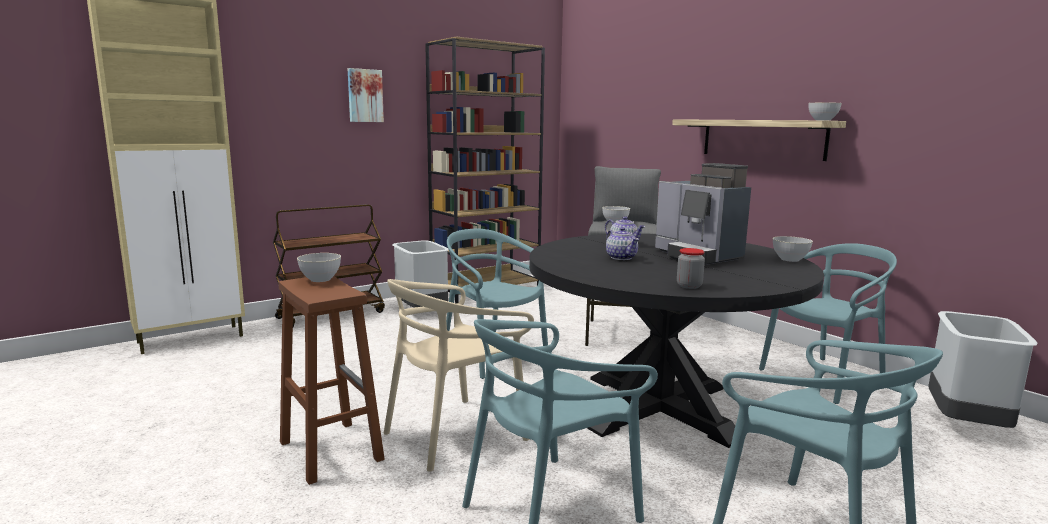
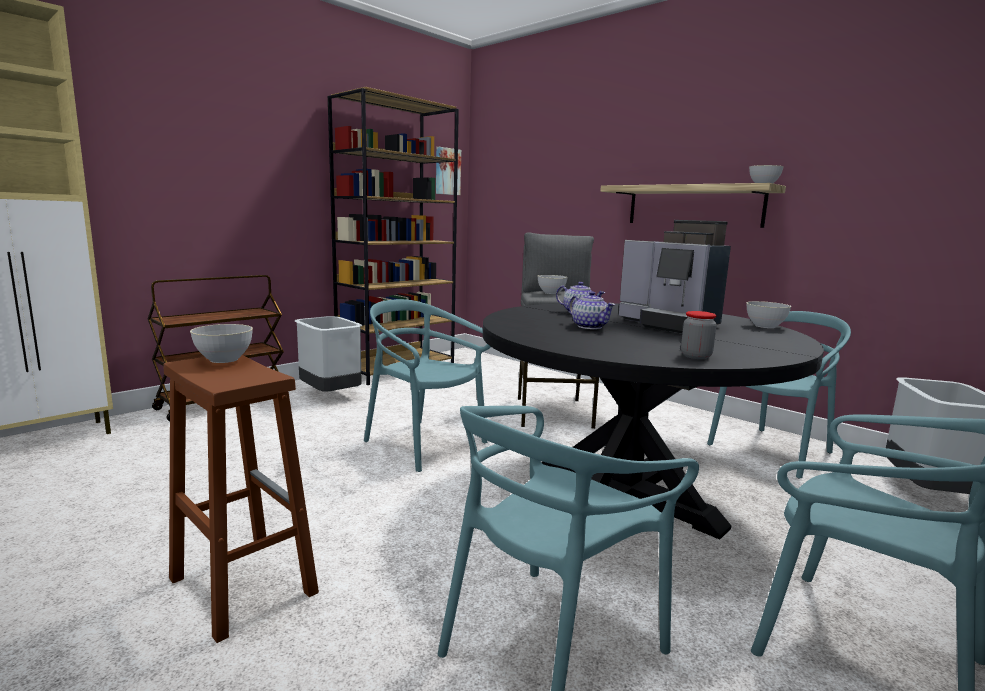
camera: 10 degrees left, 0 degrees up
(365, 95) = (258, 150): picture -> picture (447, 171)
(454, 434) = (402, 547): beige chair -> none

